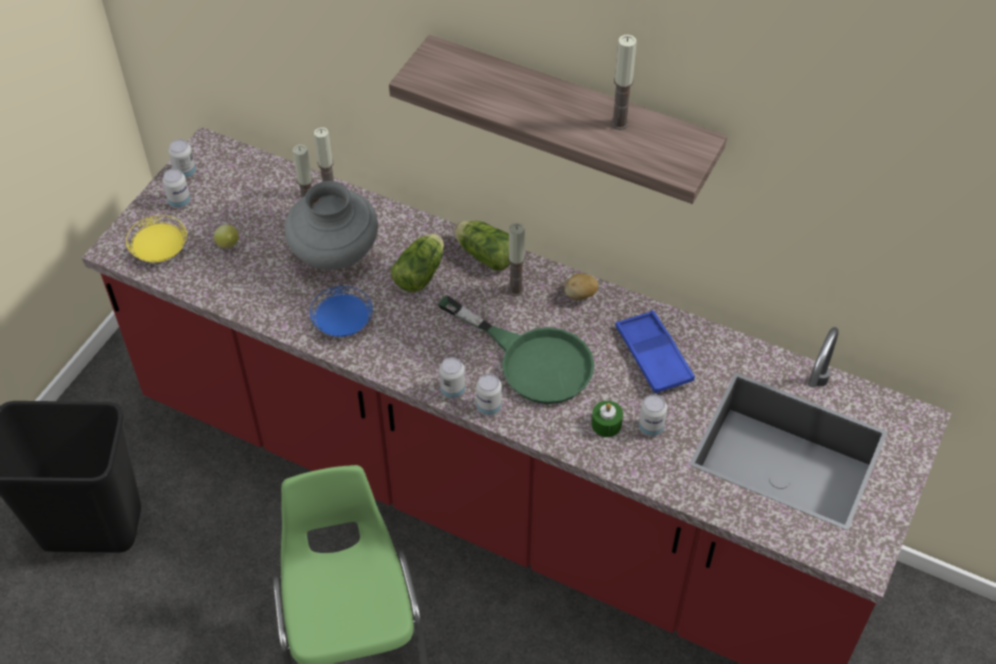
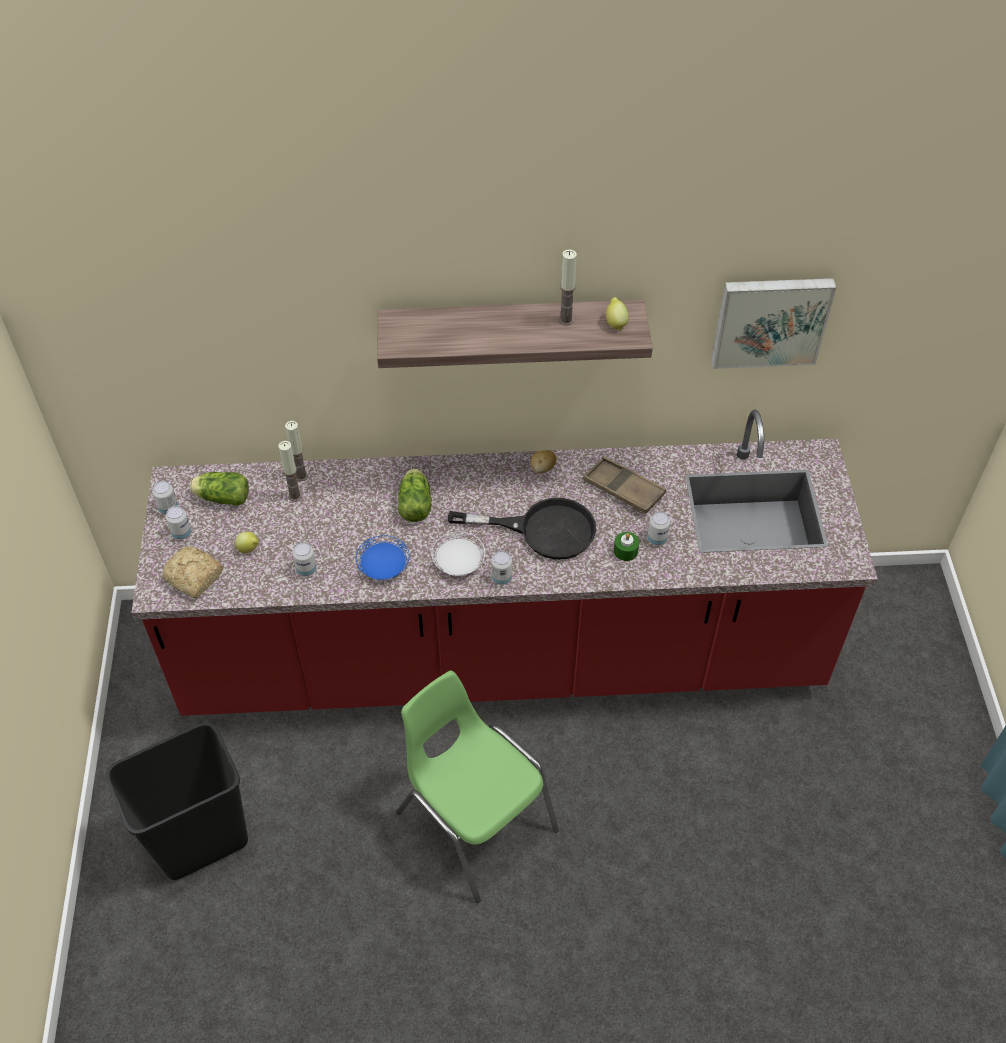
camera: 30 degrees left, 0 degrees up
(159, 251) = (194, 578): yellow plate -> bread
(334, 253) = (338, 518): grey vase -> none
(420, 354) = (459, 563): none -> white plate
(483, 254) = (452, 469): lettuce -> lettuce (221, 497)
(489, 407) = (536, 577): can -> can (306, 569)
(515, 290) = (494, 485): candle -> none
(532, 360) = (542, 530): green frying pan -> black frying pan
(653, 356) = (623, 489): blue tray -> brown tray
(673, 148) = (615, 323): none -> lemon
(882, 222) = (770, 320): none -> picture

